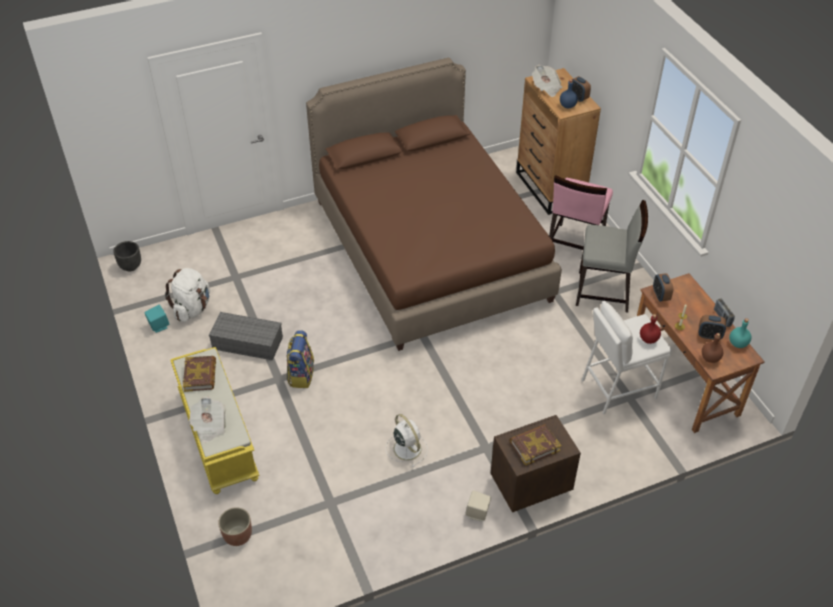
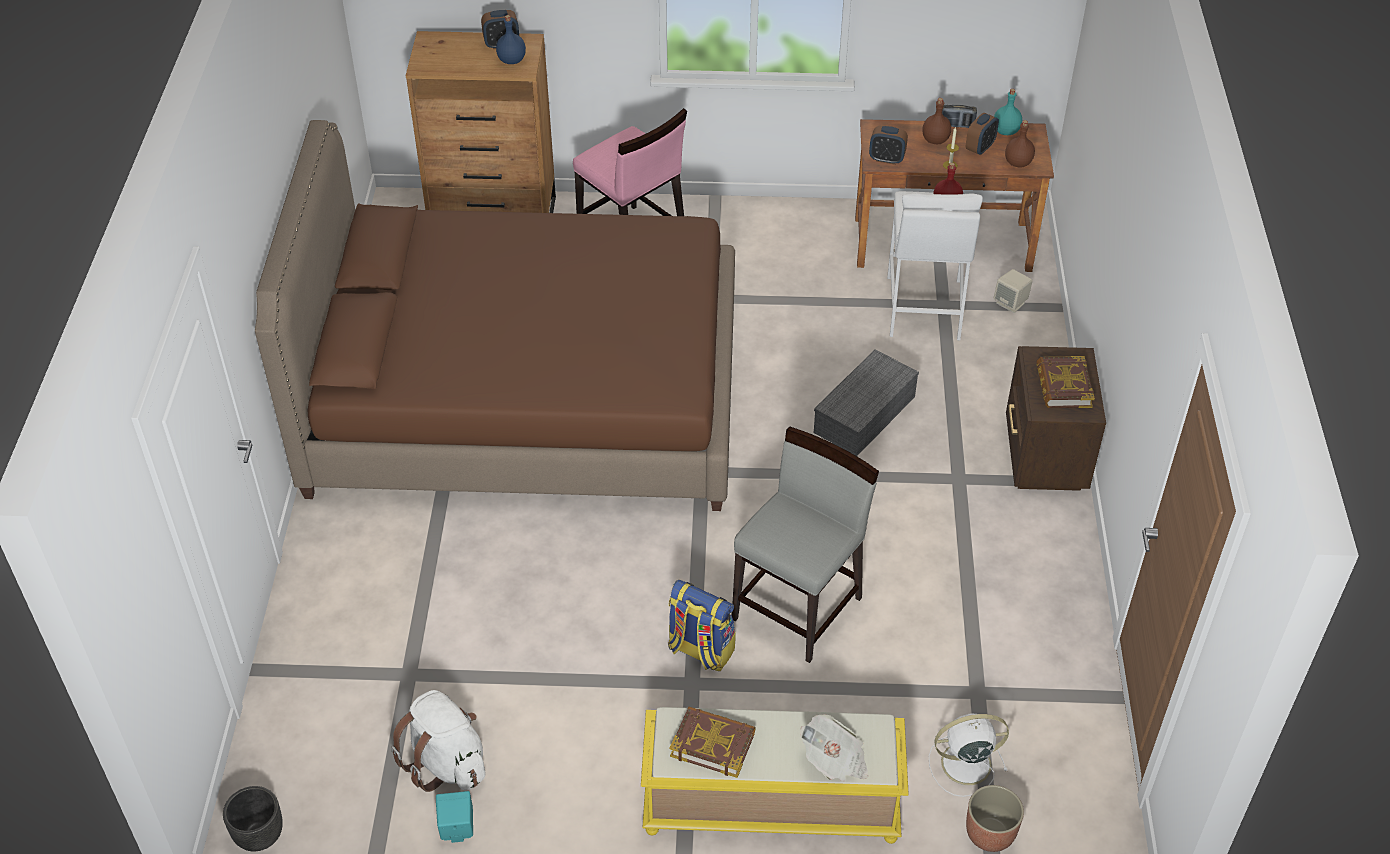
camera: 65 degrees left, 0 degrees up
(246, 343) = (584, 704): grey storage box -> grey storage box (864, 416)
(406, 448) = (917, 567): white fan -> white fan (963, 764)
(477, 513) = (1068, 529): beige speaker -> beige speaker (1011, 303)
(546, 88) = (451, 64): newspaper -> none
(603, 292) = (743, 250): grey chair -> grey chair (798, 608)
(698, 312) = (935, 140): none -> brown bottle

